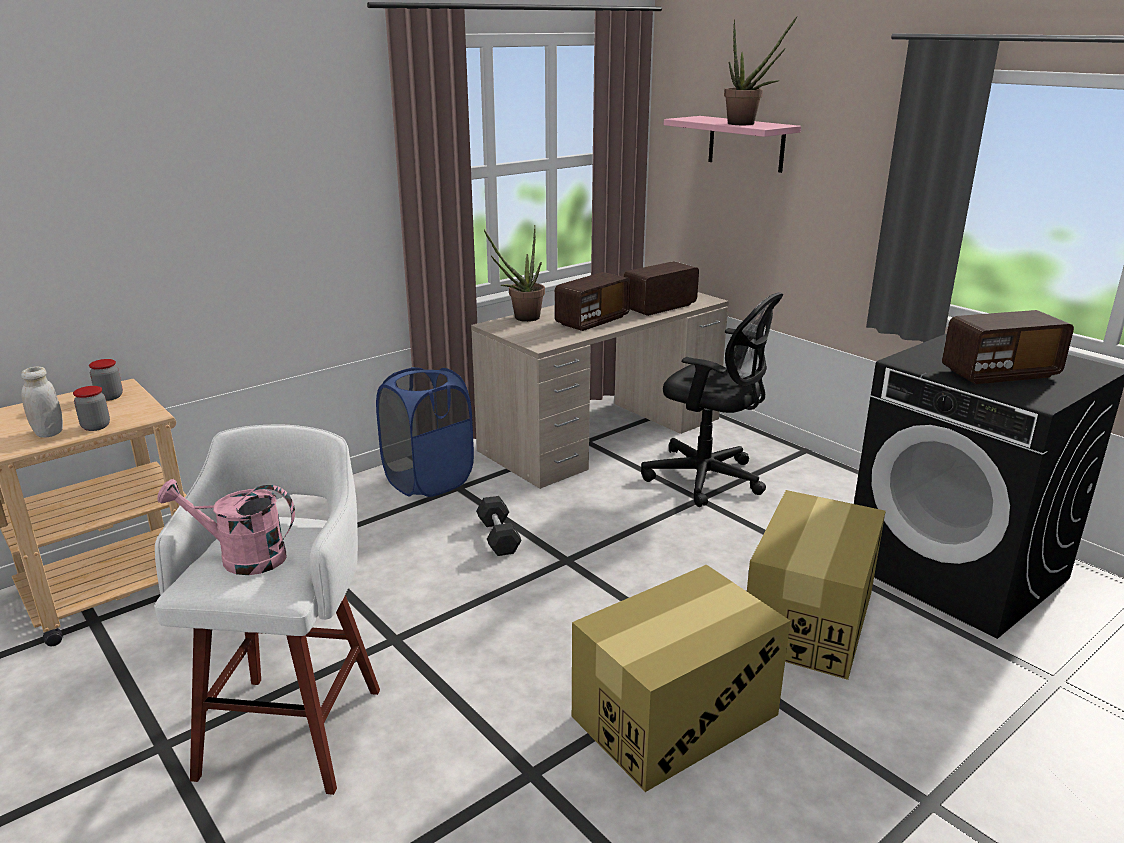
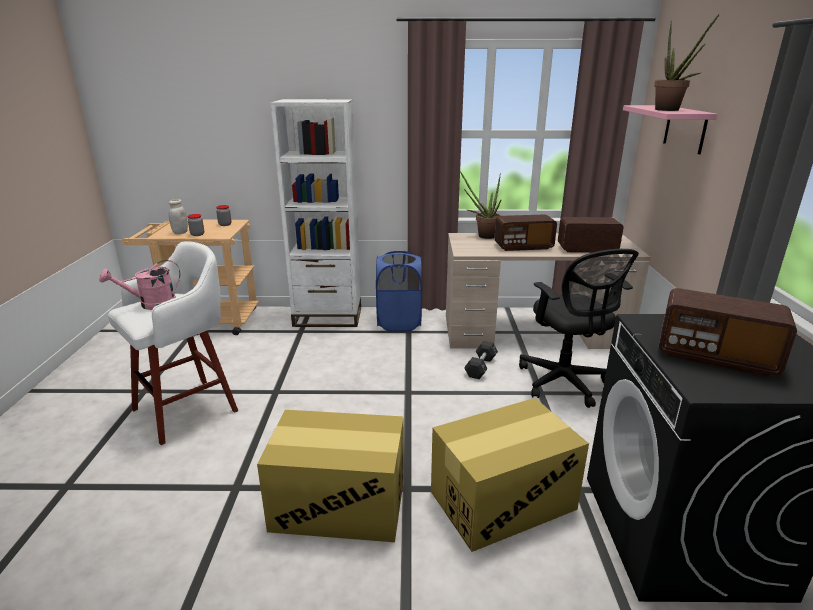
camera: 40 degrees right, 0 degrees up
(241, 558) = (151, 305): pink watering can -> pink watering can turned 75 degrees counterclockwise
(310, 511) = (327, 317): none -> white bookcase
(498, 537) = (391, 364): black dumbbell -> black dumbbell (480, 367)

